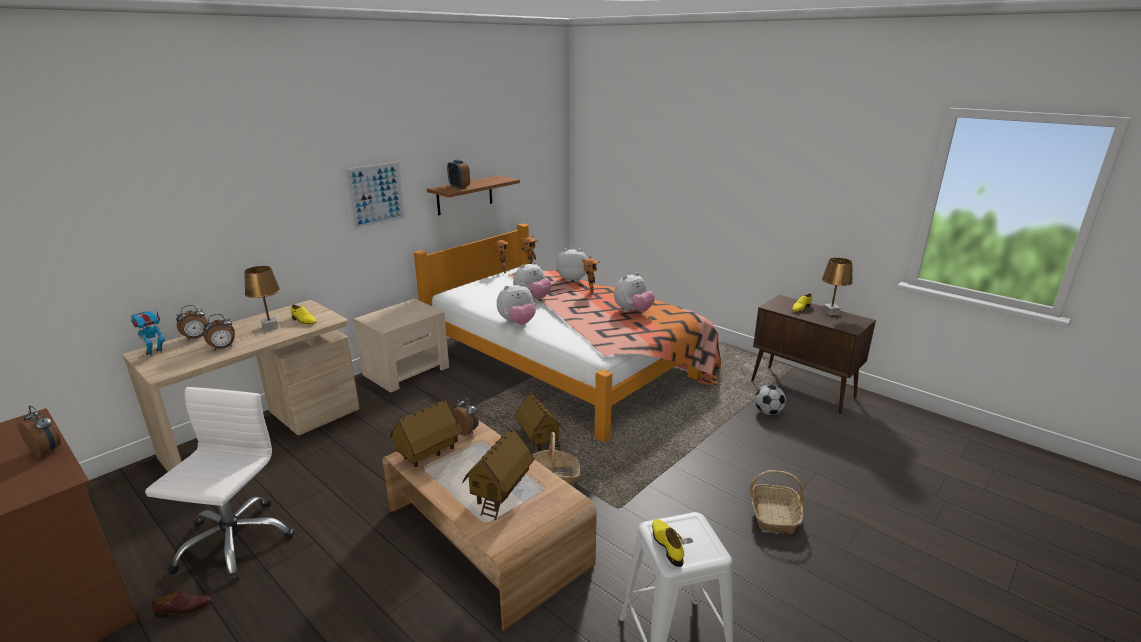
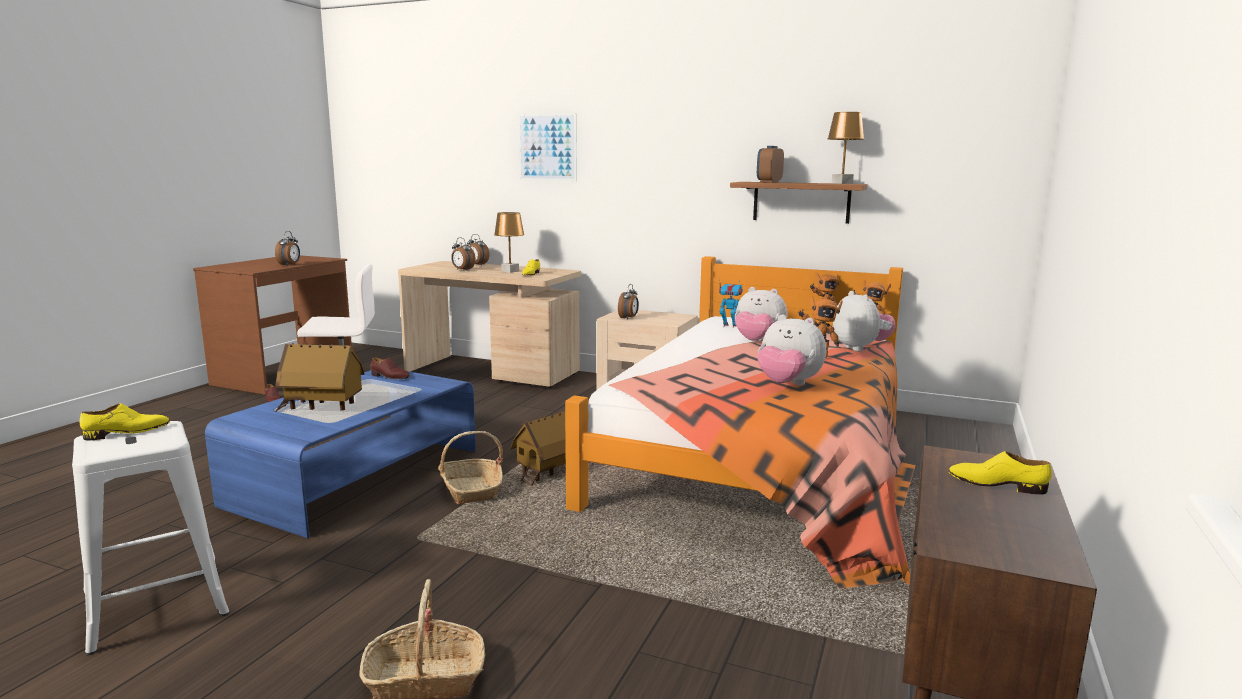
camera: 70 degrees right, 10 degrees down
(155, 353) = (446, 263): toy robot -> toy robot (729, 326)
(376, 195) = (673, 177): picture -> picture (547, 147)
(429, 454) = (390, 377): toy house -> brown shoe
(467, 431) = (436, 382): alarm clock -> alarm clock (628, 318)
(487, 536) = (357, 476): brown coffee table -> blue coffee table
(517, 323) = (670, 346): plush toy -> none
(768, 412) = (791, 660): football -> none
(830, 312) = (1032, 520): brown table lamp -> brown table lamp (842, 183)

